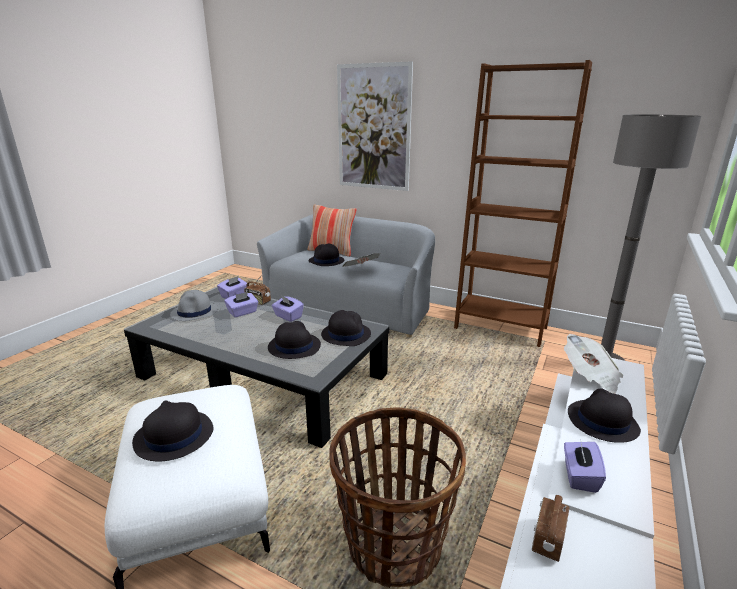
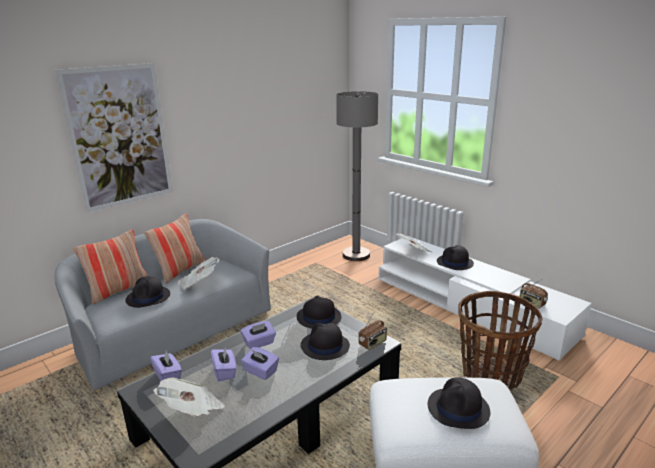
camera: 70 degrees left, 0 degrees up
(194, 312) = (192, 410): grey hat -> newspaper
(258, 302) = (203, 359): radio -> radio (372, 344)
(377, 260) = (180, 270): none -> pillow
(500, 328) = (284, 271): brown bookcase -> none
(579, 476) = (495, 282): purple tissue box -> purple tissue box (260, 371)

